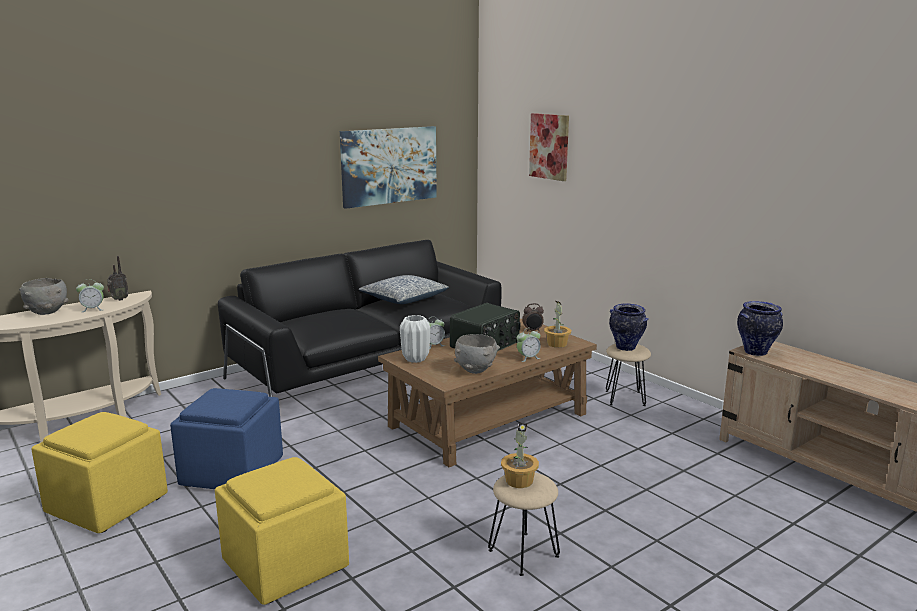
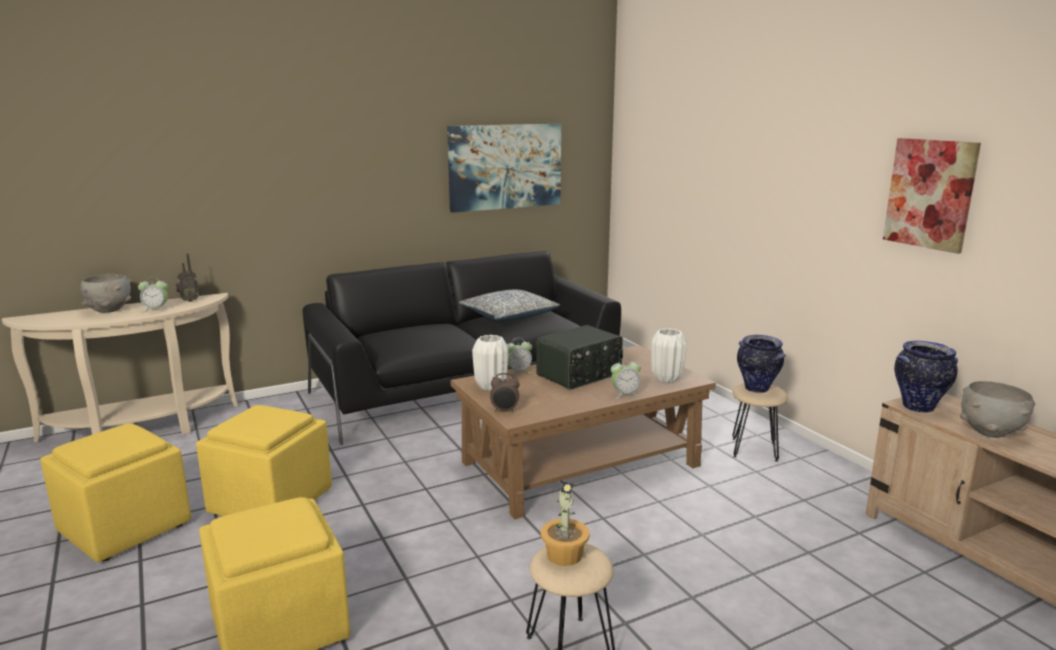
camera: 10 degrees right, 0 degrees up
(232, 472) = (271, 501): blue ottoman -> yellow ottoman
(475, 370) = (555, 405): grey bowl -> grey bowl (990, 433)
(532, 330) = (642, 361): alarm clock -> alarm clock (505, 411)
(549, 146) = (687, 146): picture -> picture (930, 194)
(556, 344) = (666, 379): potted plant -> white vase

